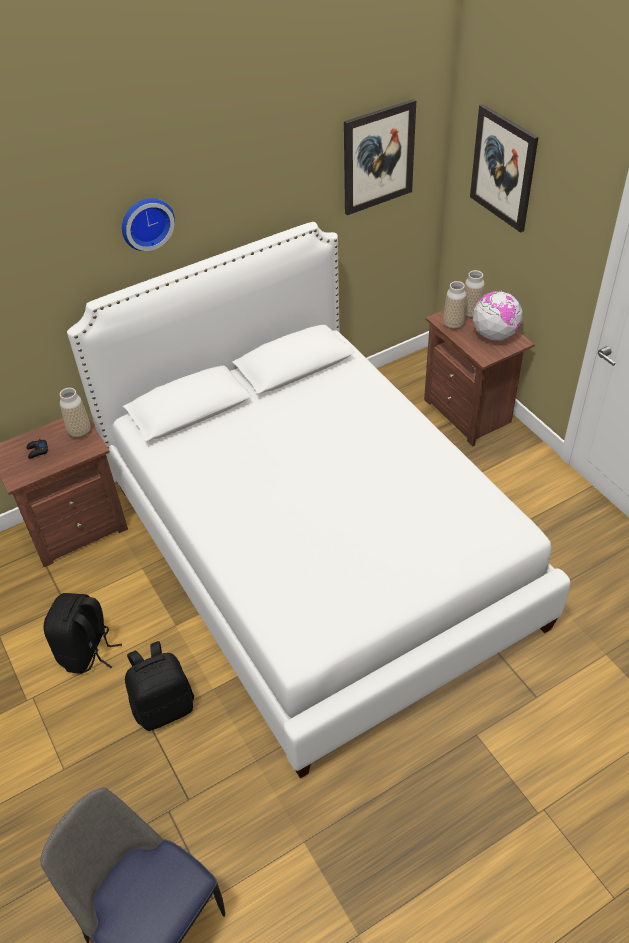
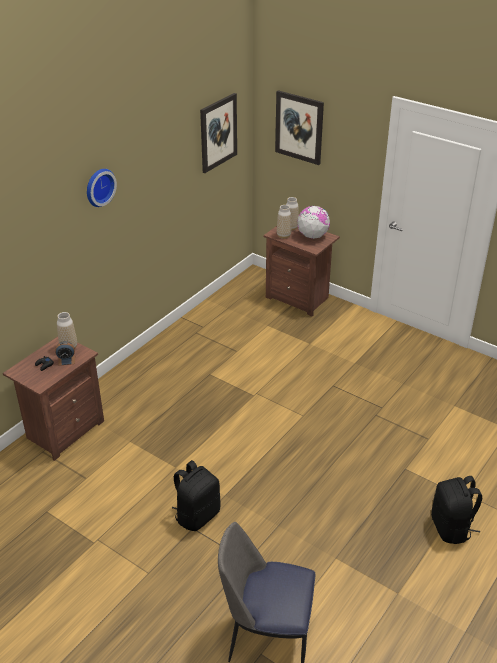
camera: 25 degrees left, 10 degrees down
(66, 451) = (66, 360): none -> alarm clock
(87, 651) = (121, 501): black backpack -> black backpack (451, 528)
(318, 552) = (248, 399): white bed -> none

